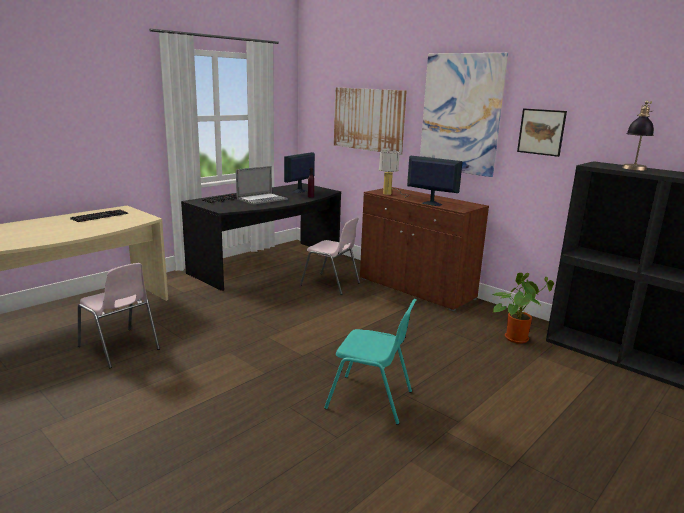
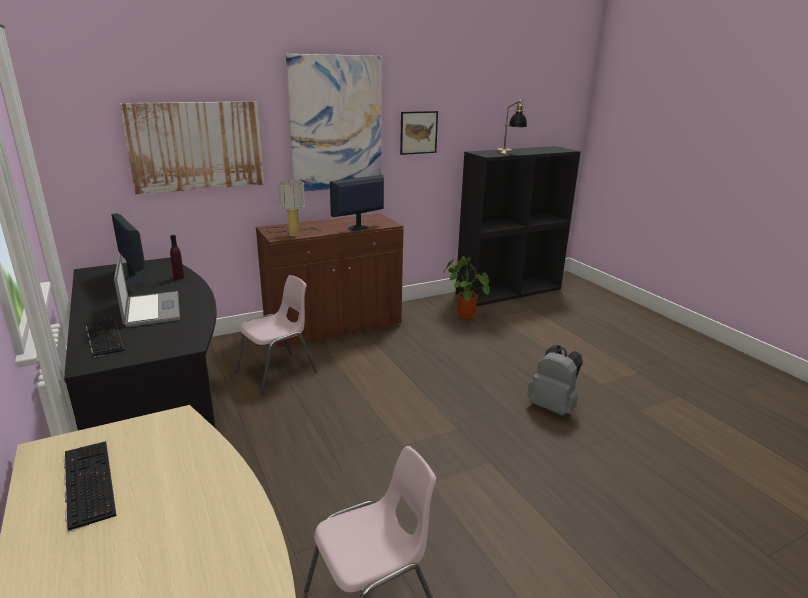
camera: 70 degrees left, 5 degrees up
(371, 400) = (553, 407): turquoise chair -> grey backpack

